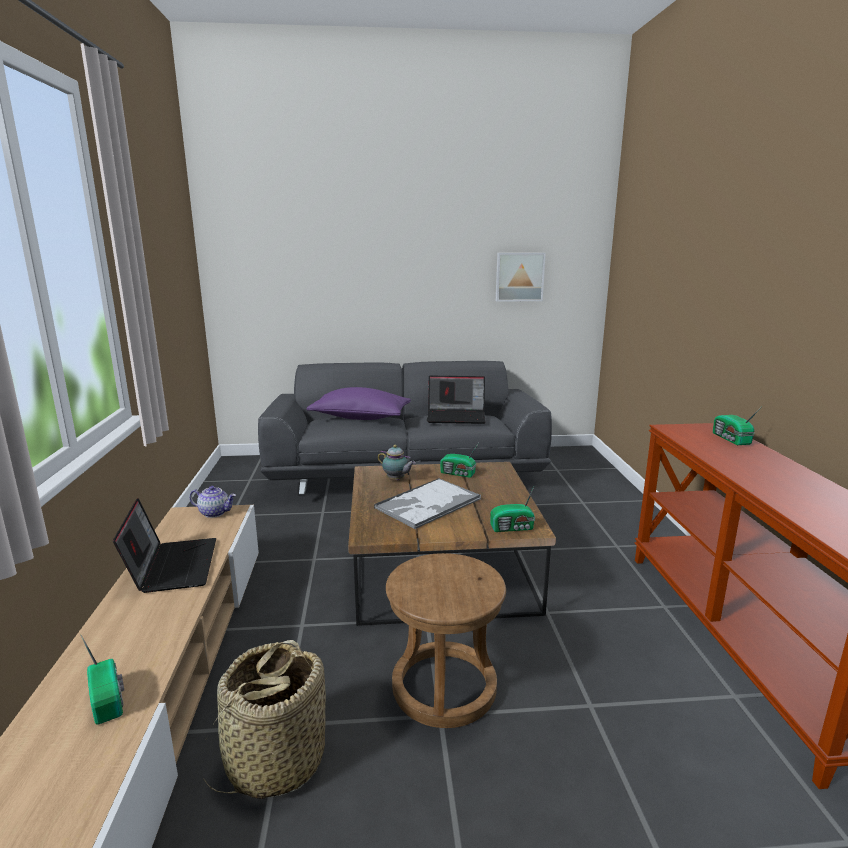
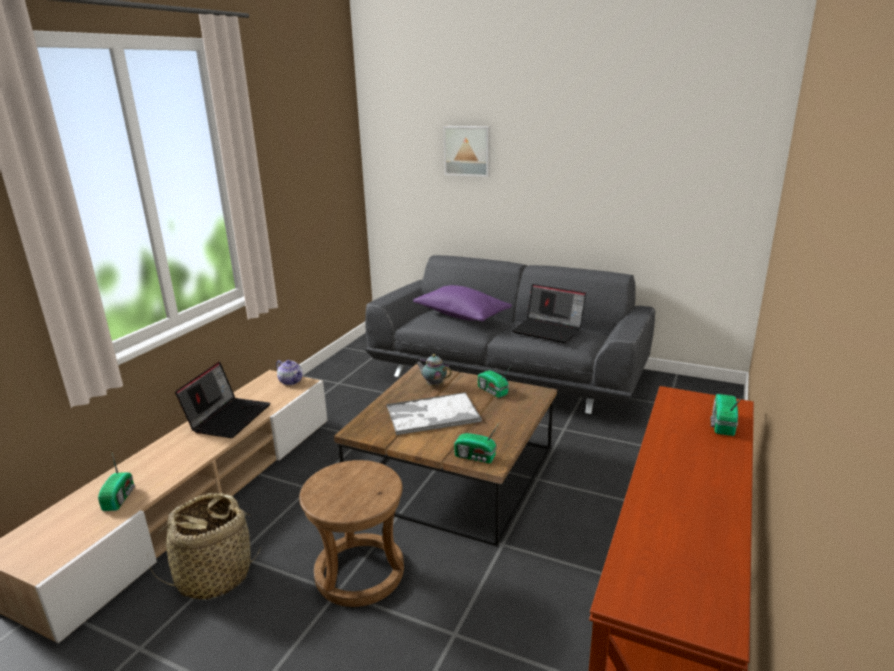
camera: 30 degrees right, 5 degrees up
(396, 480) = (433, 385): teapot -> teapot turned 150 degrees clockwise
(519, 277) = (664, 183): picture -> picture (468, 150)

